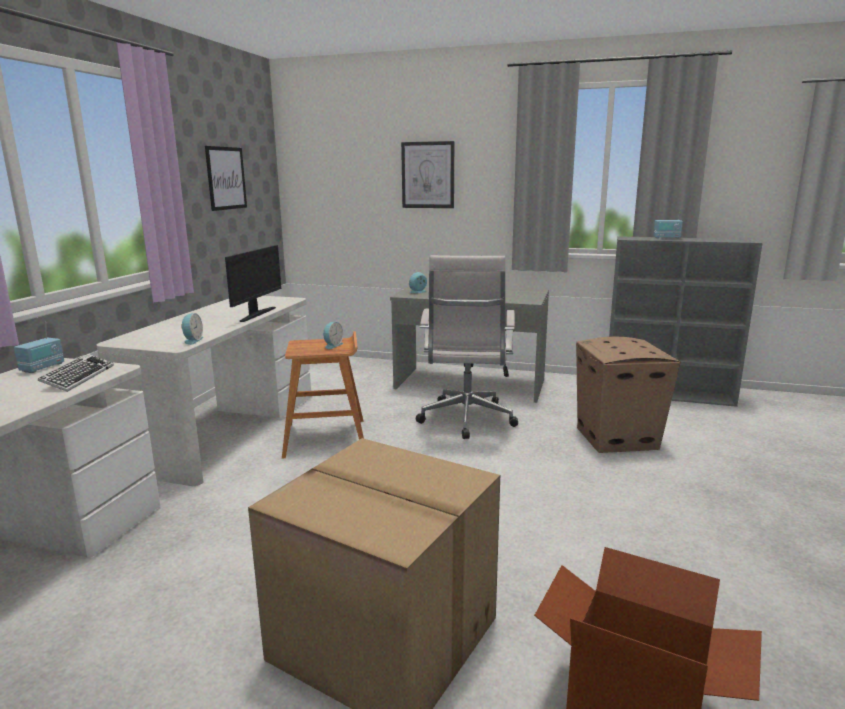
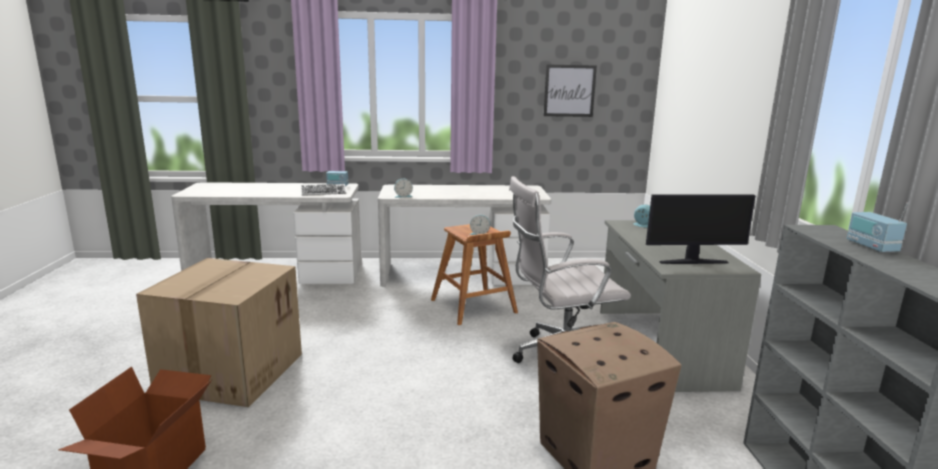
camera: 70 degrees right, 0 degrees up
(256, 314) = (481, 197): monitor -> monitor (692, 262)
(428, 175) = (728, 102): picture -> none

